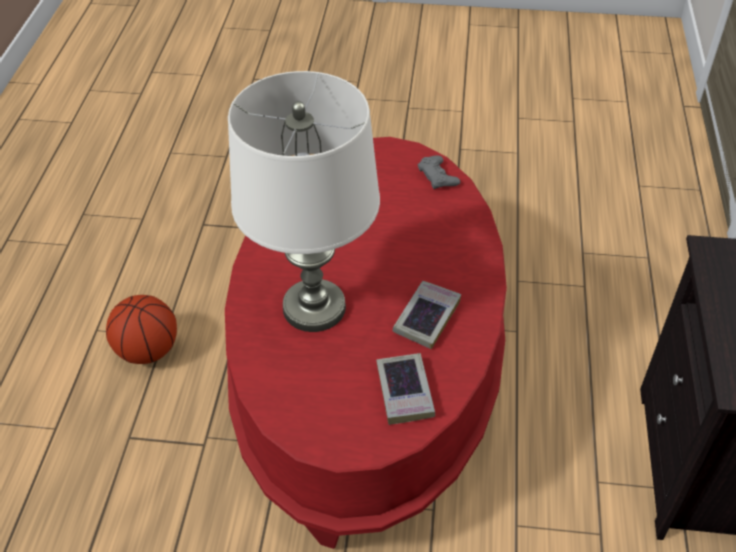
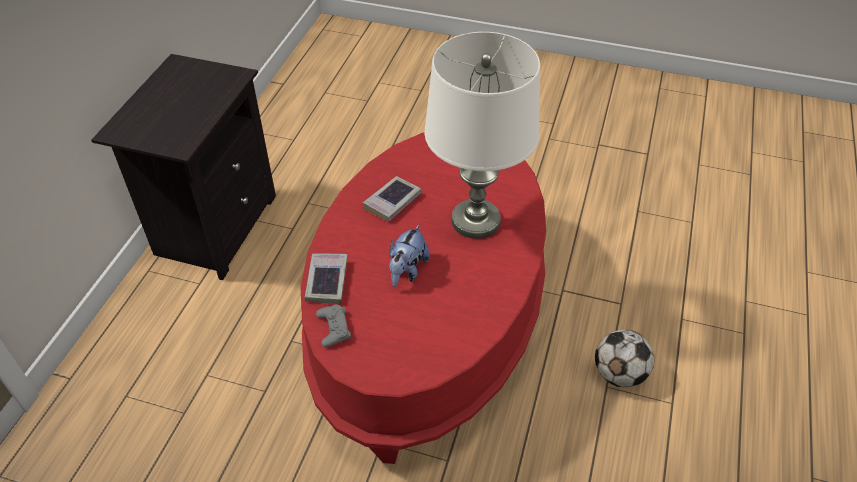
camera: 170 degrees left, 0 degrees up
(148, 350) = (619, 374): basketball -> football
(382, 237) = (407, 270): none -> plush toy
(405, 392) = (423, 160): book -> book (326, 281)

